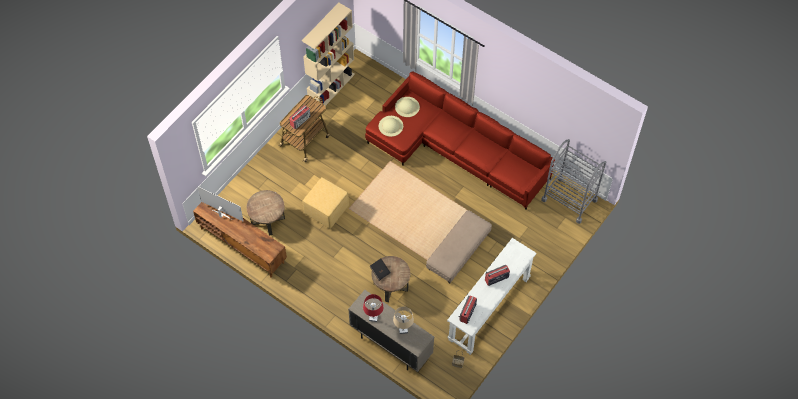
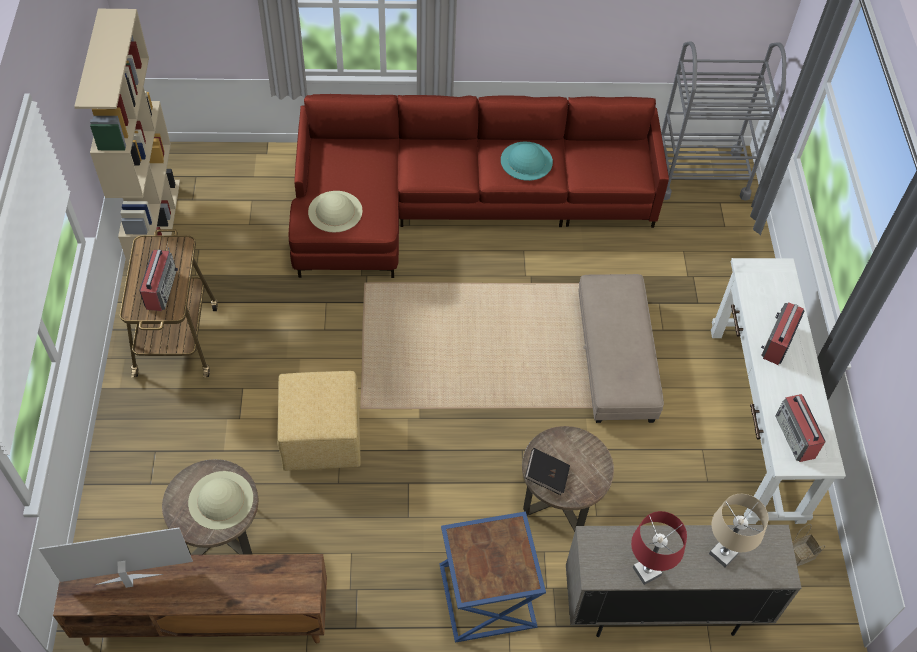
camera: 40 degrees left, 5 degrees down
(336, 299) = (485, 594): none -> blue side table
(407, 107) = (336, 165): beige hat -> beige hat (221, 500)
(482, 149) = (526, 161): none -> turquoise hat

